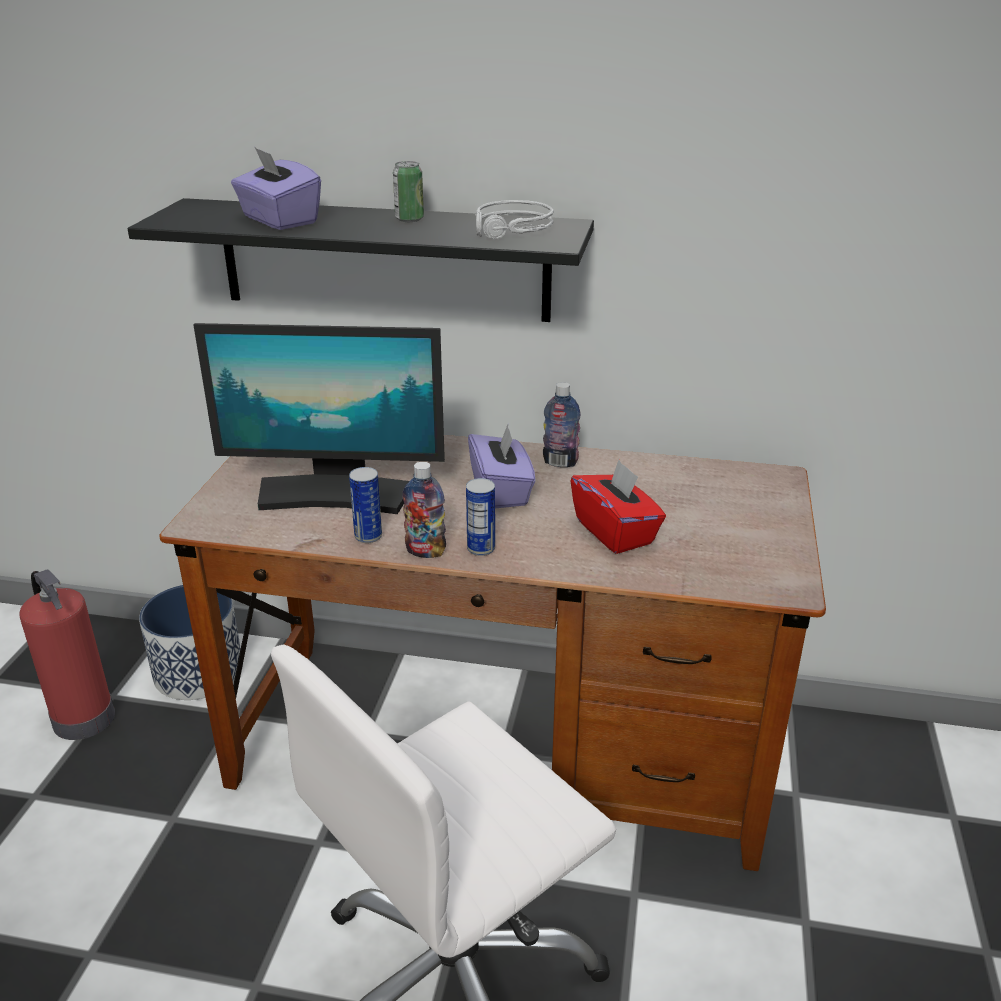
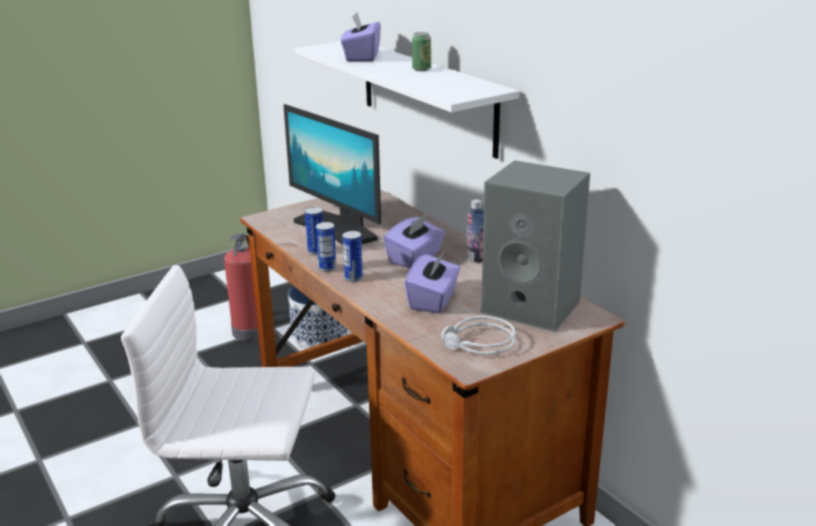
camera: 45 degrees right, 5 degrees down
(384, 260) = (427, 96): black shelf -> white shelf
(425, 551) = (327, 268): bottle -> can
(512, 229) = (455, 85): grey headphones -> grey headphones (478, 344)
(615, 532) = (433, 300): red tissue box -> purple tissue box
(714, 491) = (534, 306): none -> grey speaker

